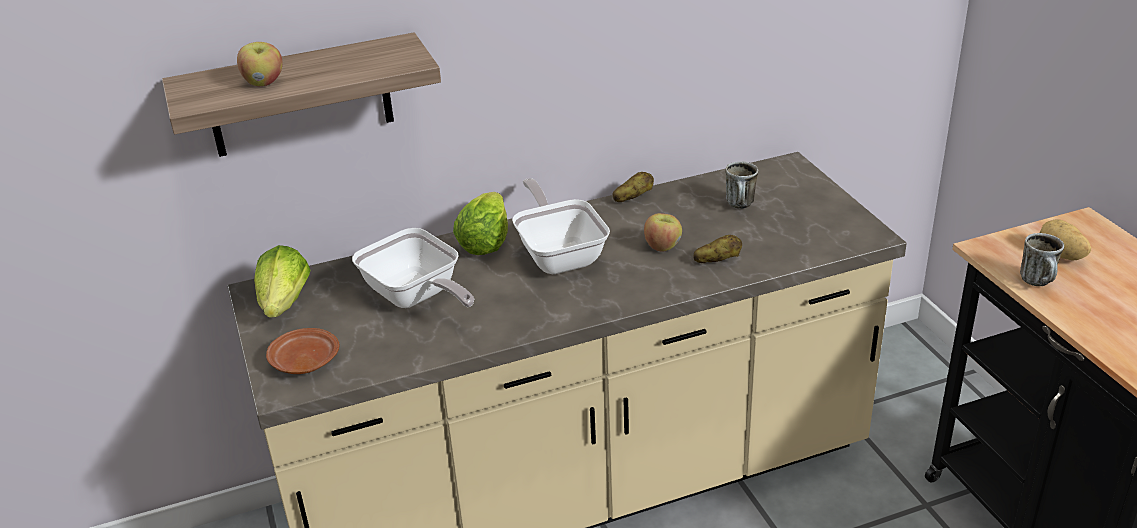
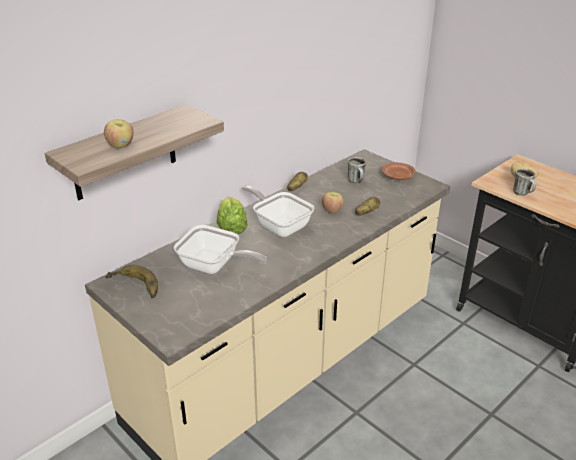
camera: 25 degrees left, 0 degrees up
(285, 303) = (133, 287): lettuce -> banana
(304, 361) = (173, 318): brown plate -> brown plate (397, 176)

